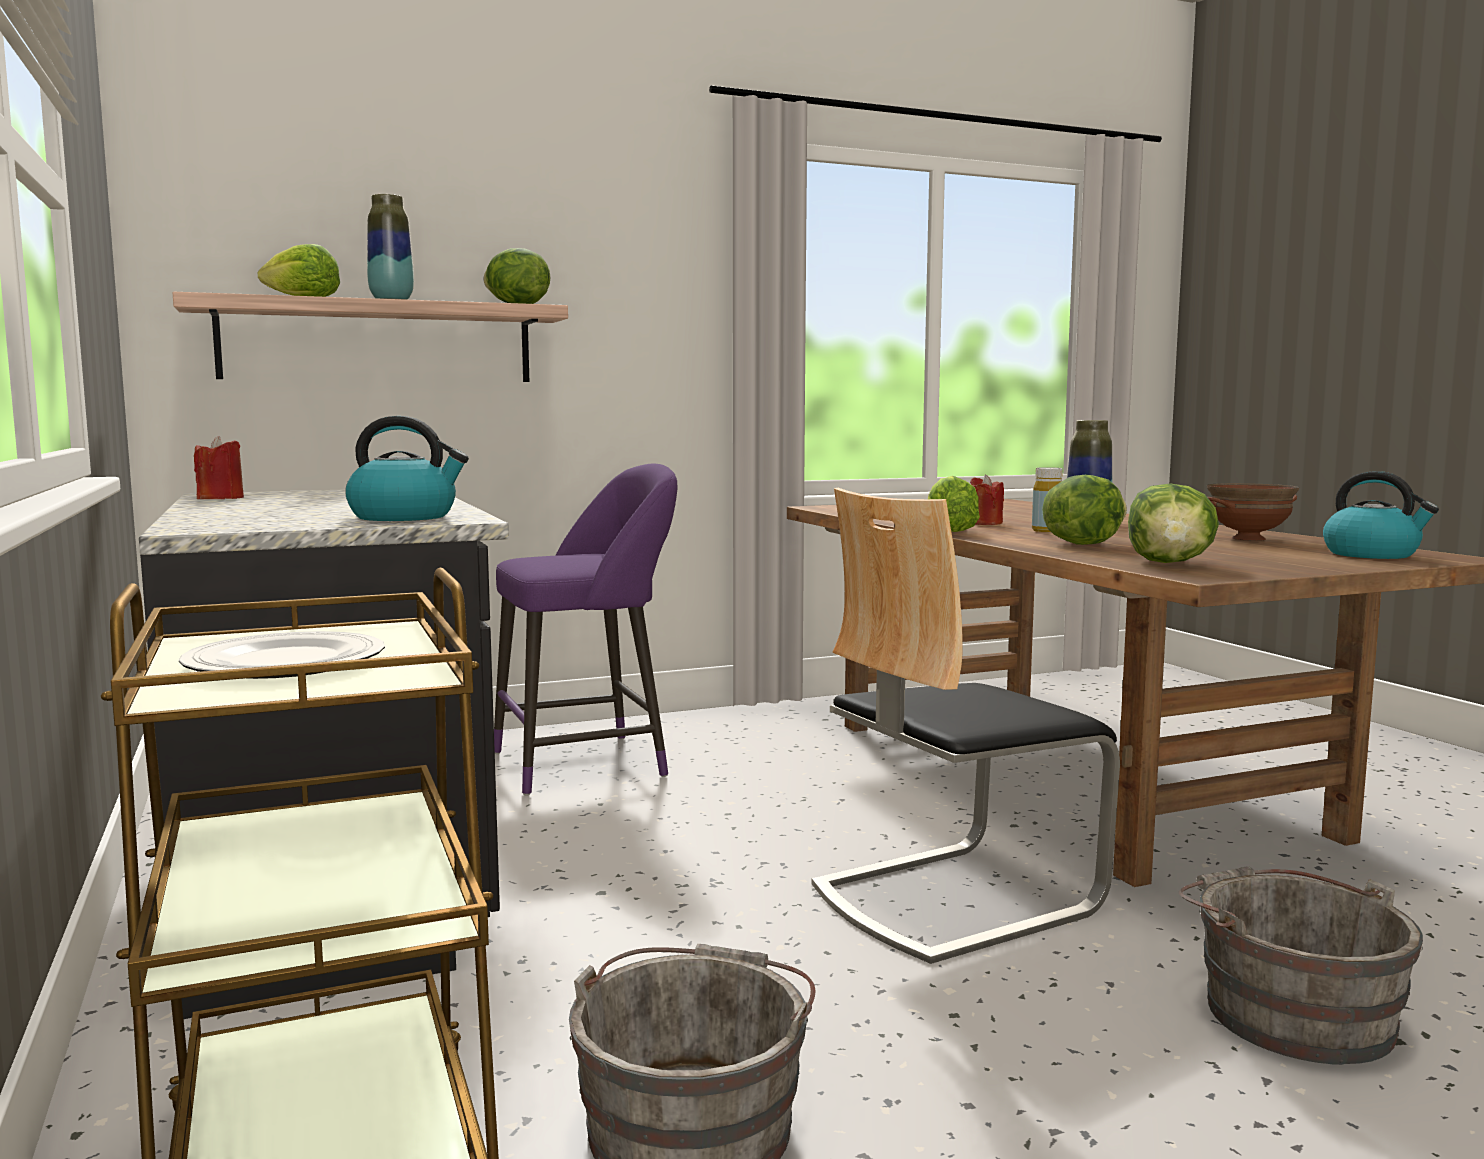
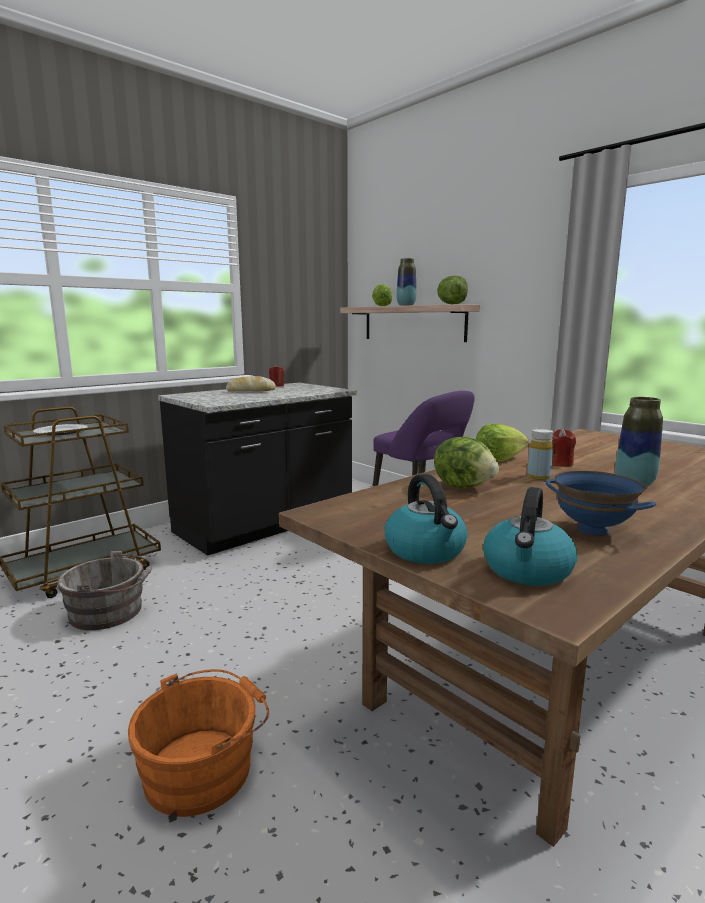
camera: 70 degrees right, 5 degrees up
(279, 506) = (251, 391): none -> bread
(405, 517) = (218, 400): kettle -> kettle (426, 551)
(953, 897) = (313, 641): chair -> none
(1170, 563) = (377, 506): lettuce -> none
(1249, 539) = (592, 530): brown bowl -> blue bowl
(1289, 1011) = (204, 767): grey bucket -> orange bucket

